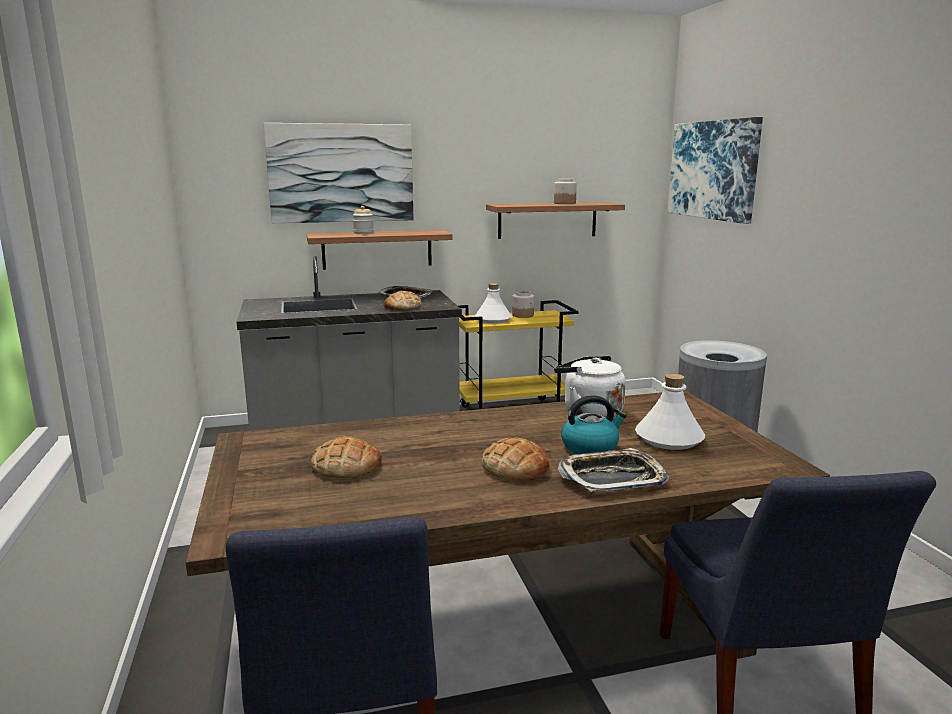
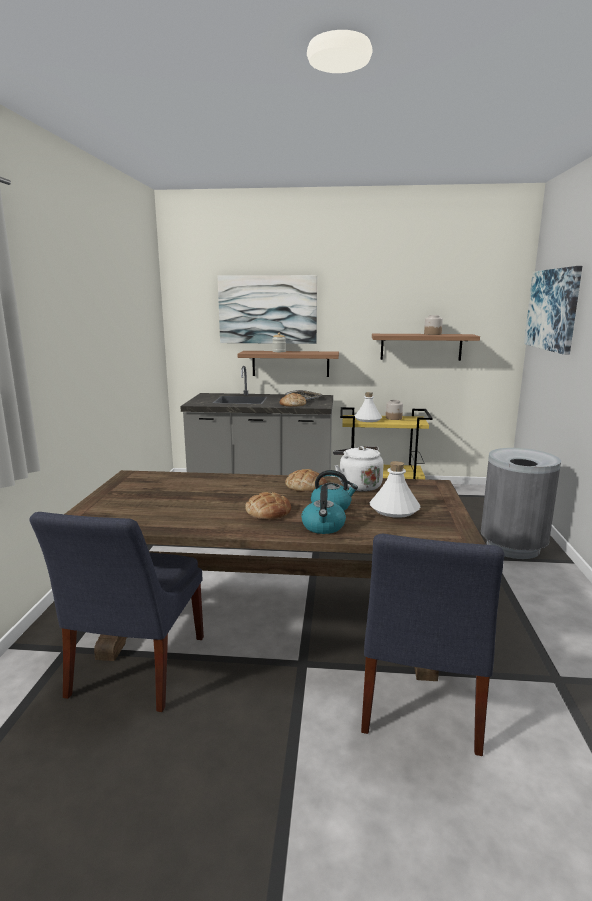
camera: 20 degrees right, 0 degrees up
(346, 465) = (170, 496): bread -> bread (306, 486)
(612, 477) = (323, 527): tray -> kettle

